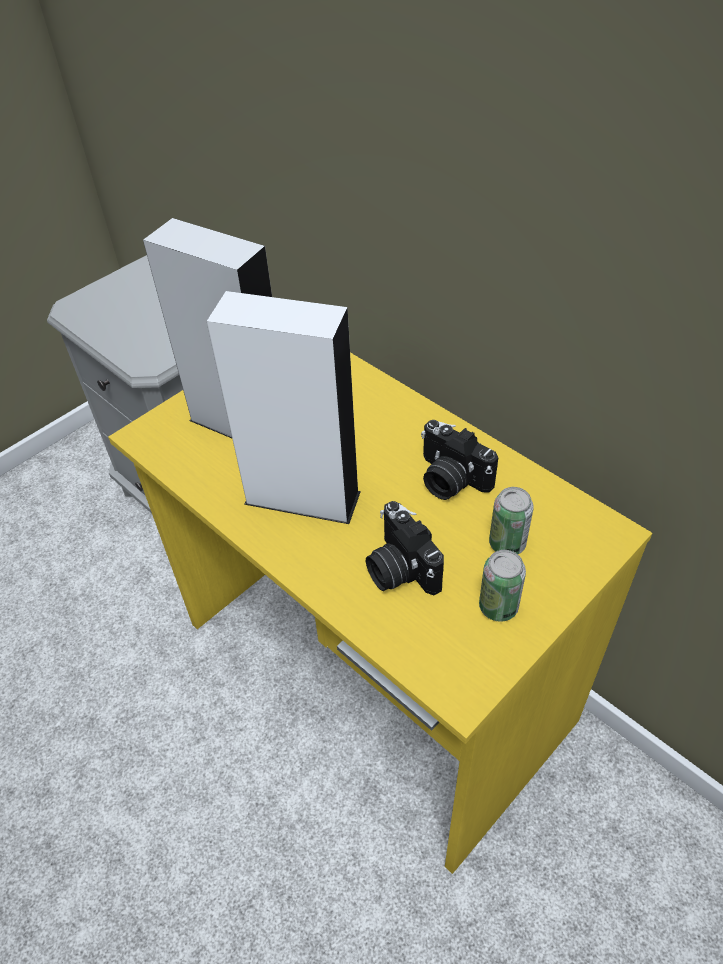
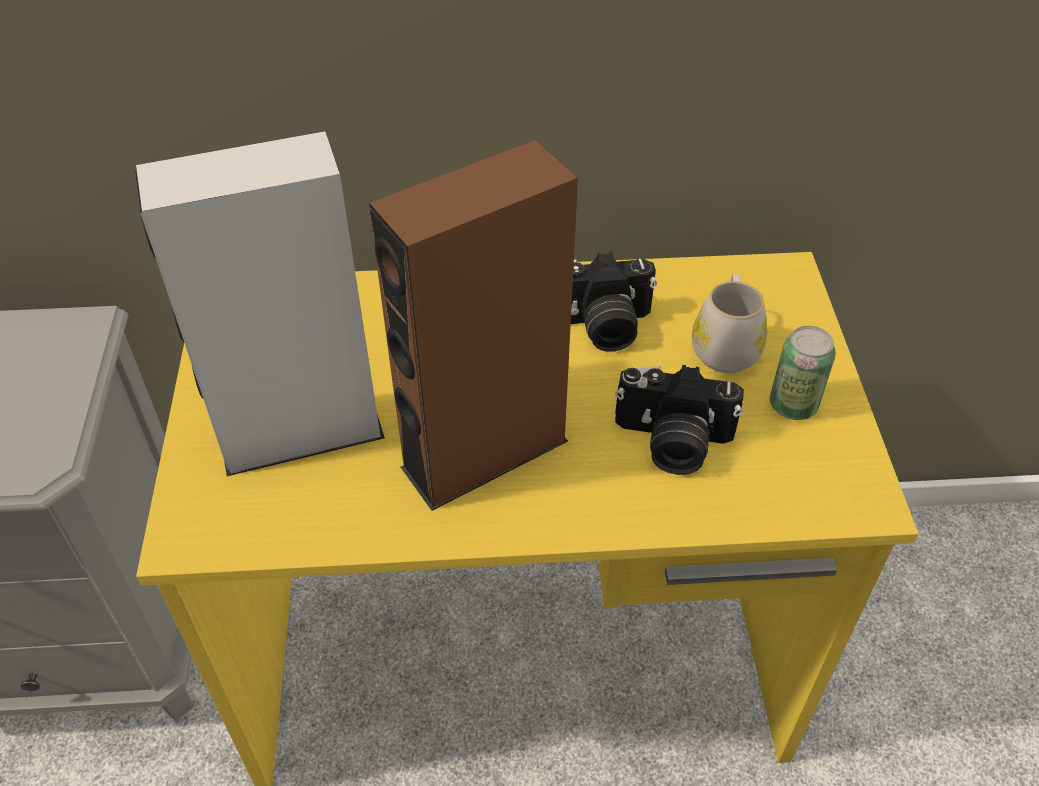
camera: 50 degrees left, 0 degrees up
(302, 497) = (484, 454): white speaker -> brown speaker
(507, 544) = (725, 346): can -> white mug

